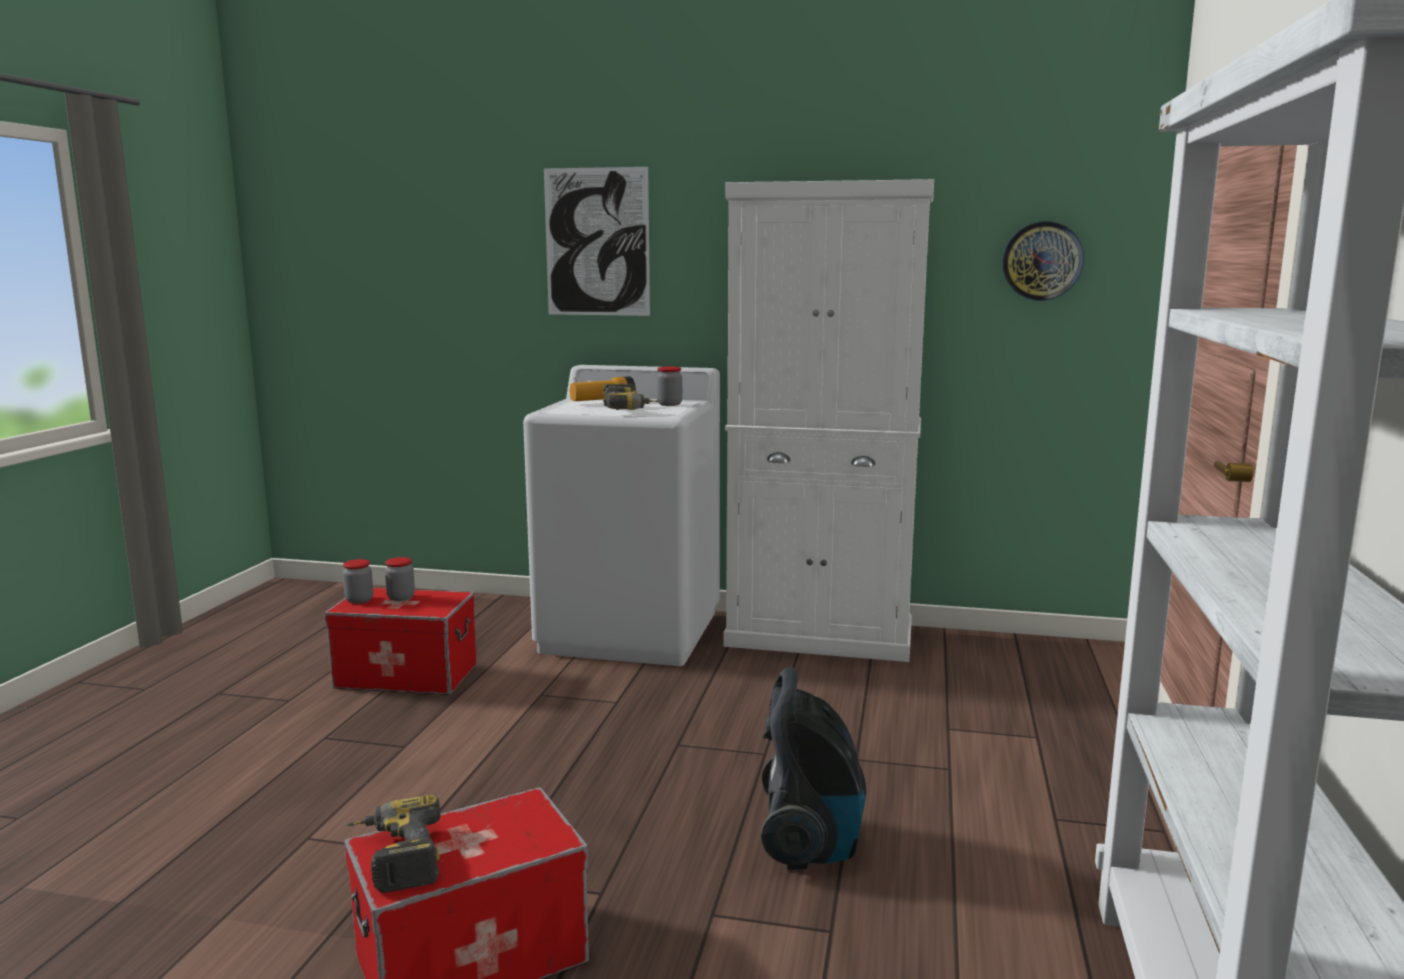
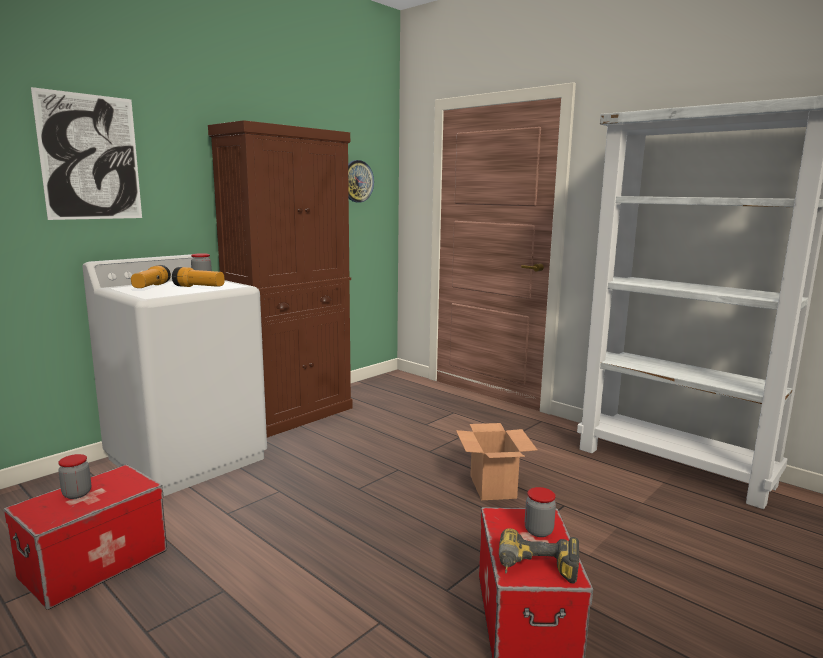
camera: 60 degrees left, 0 degrees up
(359, 600) = (41, 513): jar -> jar (538, 531)
(630, 410) = (199, 287): power drill -> flashlight
(810, 843) = (492, 486): vacuum cleaner -> cardboard box
(820, 637) = (292, 415): white cabinet -> brown cabinet

